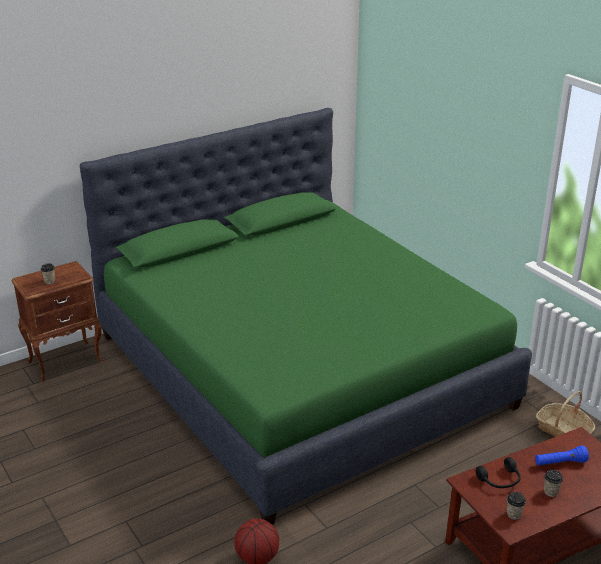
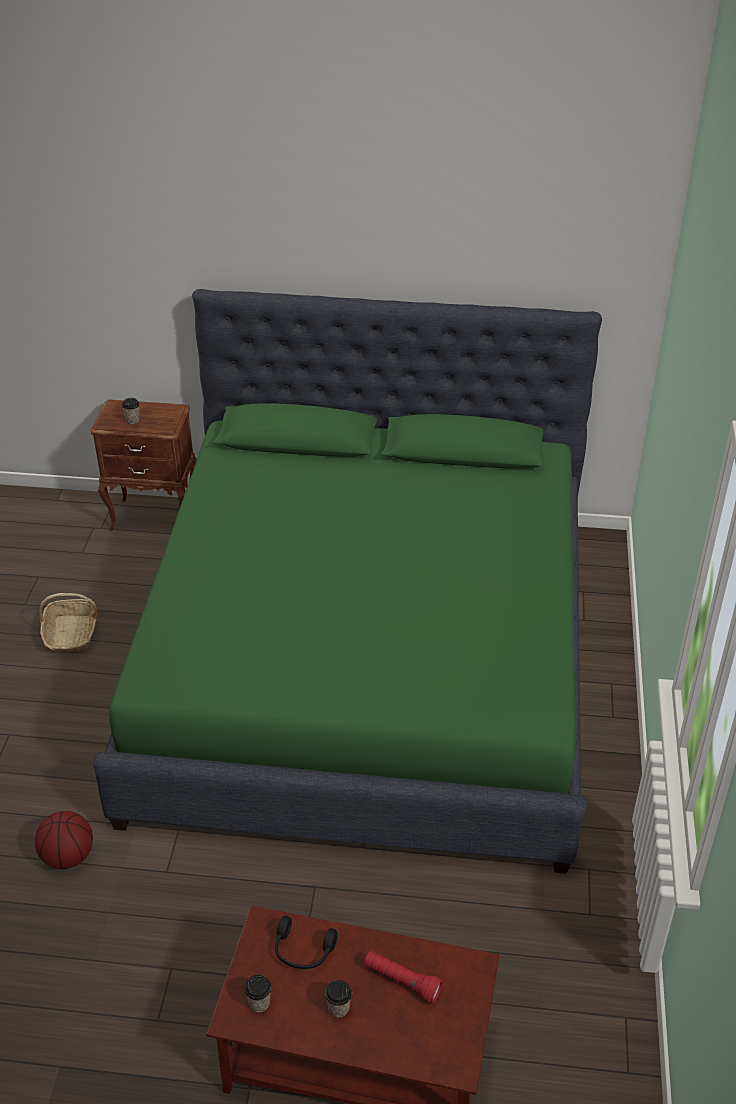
camera: 40 degrees right, 10 degrees up
(560, 463) = (401, 981): blue flashlight -> red flashlight
(563, 431) = (584, 943): basket -> basket (71, 634)

